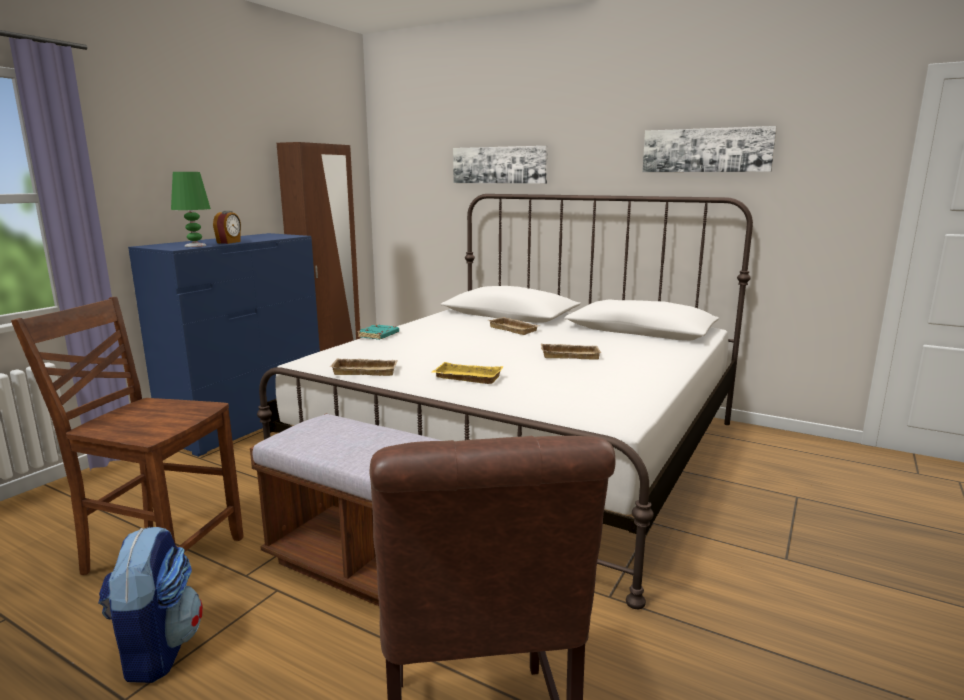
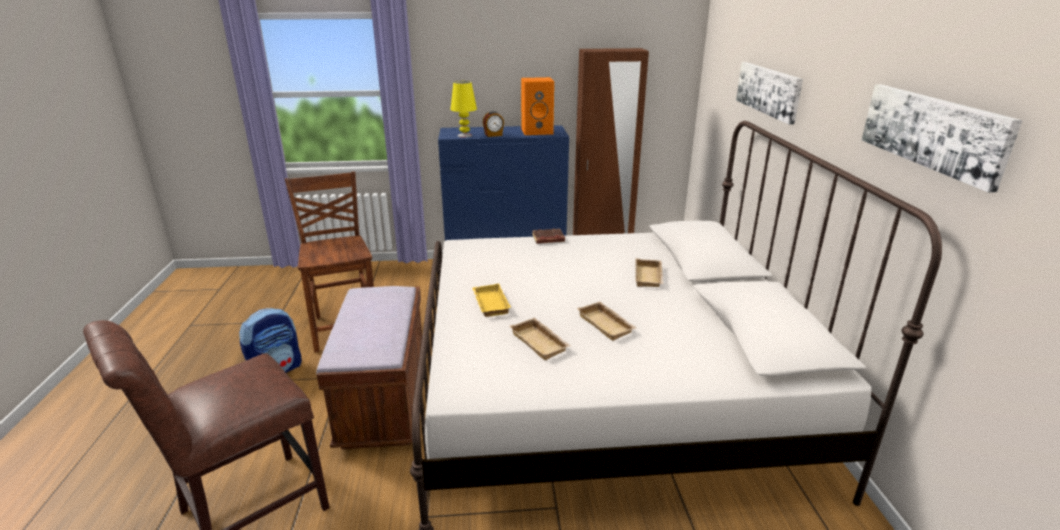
camera: 55 degrees right, 10 degrees up
(195, 246) = (464, 135): green table lamp -> yellow table lamp
(265, 236) = (537, 131): none -> orange speaker
(366, 371) = (463, 267): beige tray -> beige tray (541, 342)
(378, 335) = (548, 239): turquoise book -> brown book

